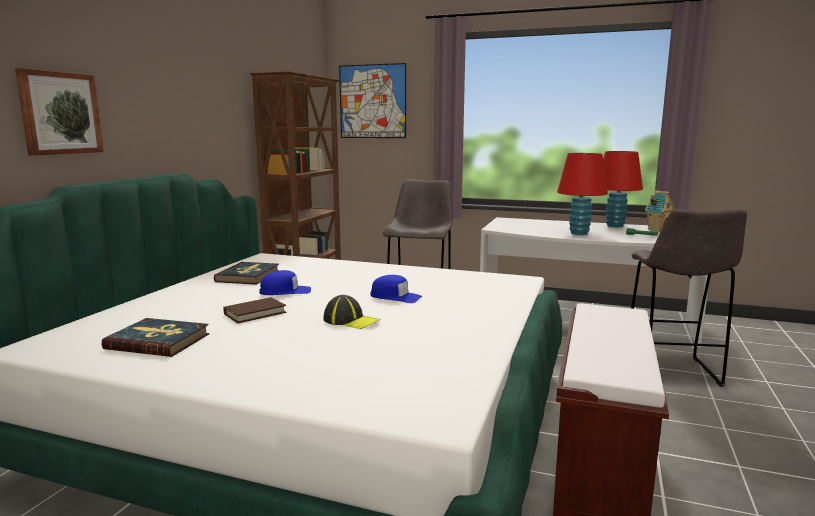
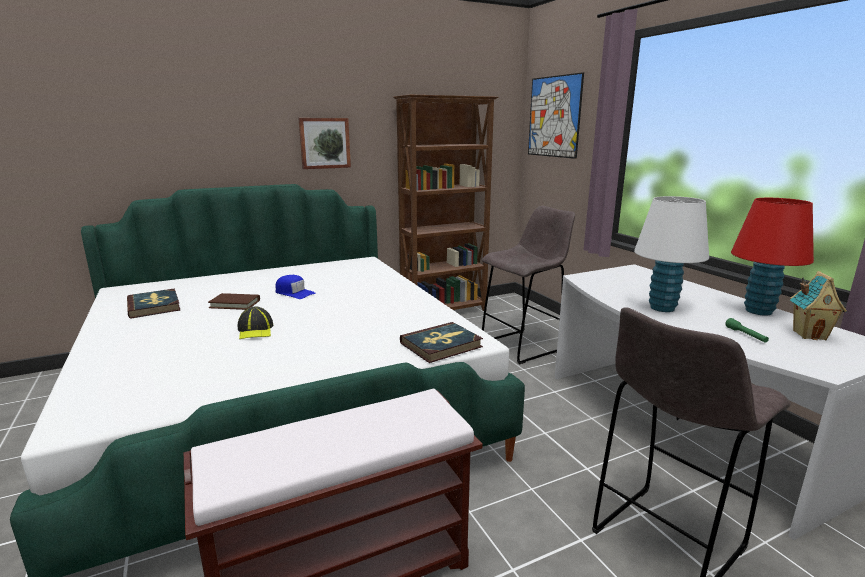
camera: 45 degrees right, 5 degrees up
(59, 113) = (189, 139): picture -> picture (324, 143)
(248, 276) = (312, 274): book -> book (441, 345)
(395, 297) = (335, 322): blue cap -> none
(579, 233) = (662, 308): red table lamp -> white table lamp

